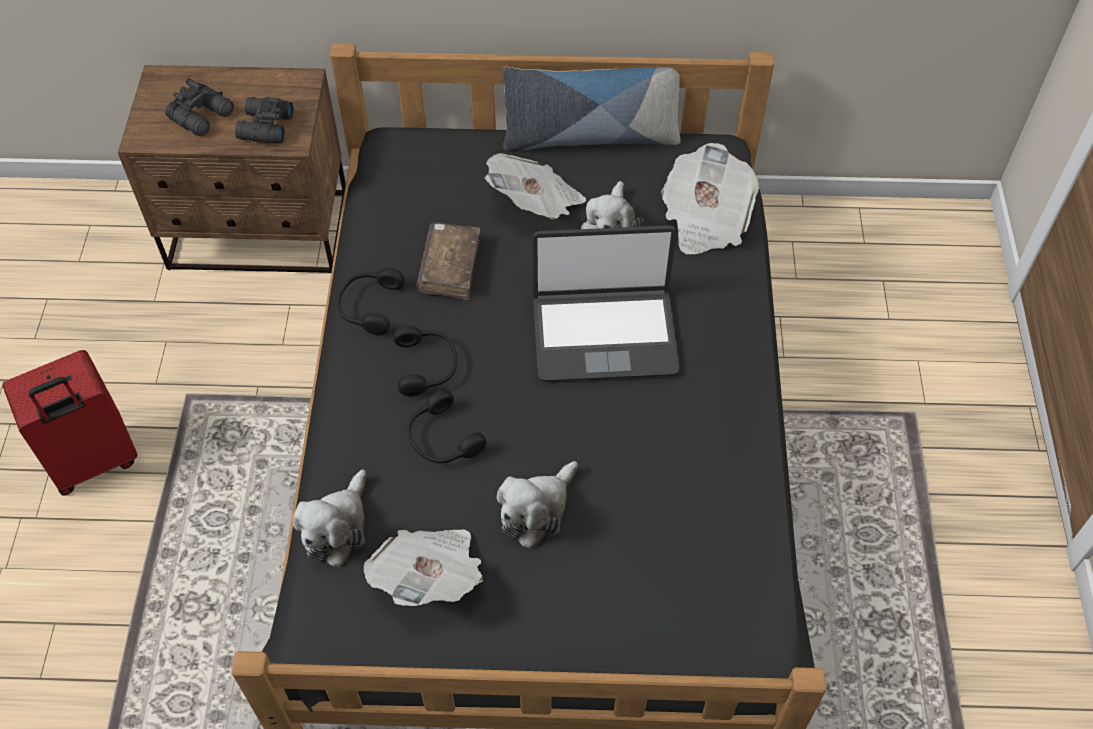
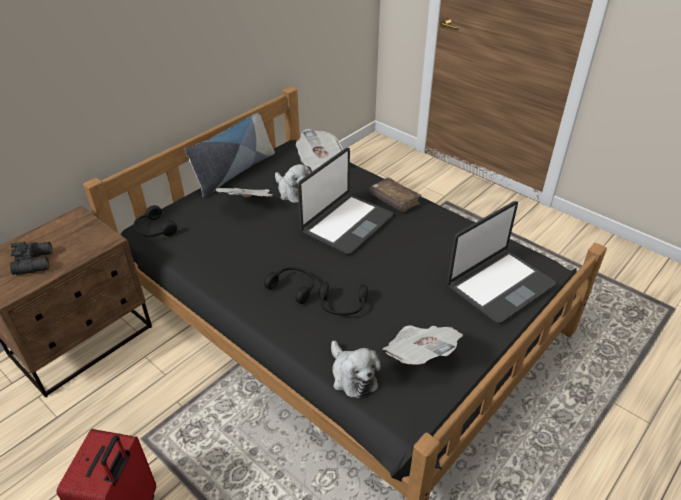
camera: 50 degrees left, 15 degrees down
(264, 127) = (82, 244): black binoculars -> none
(369, 306) = (230, 288): black headphones -> black headphones (154, 230)
(449, 267) = (246, 249): brown book -> brown book (394, 200)
(536, 510) = (418, 296): plush toy -> none
(651, 595) = (499, 285): none -> laptop

